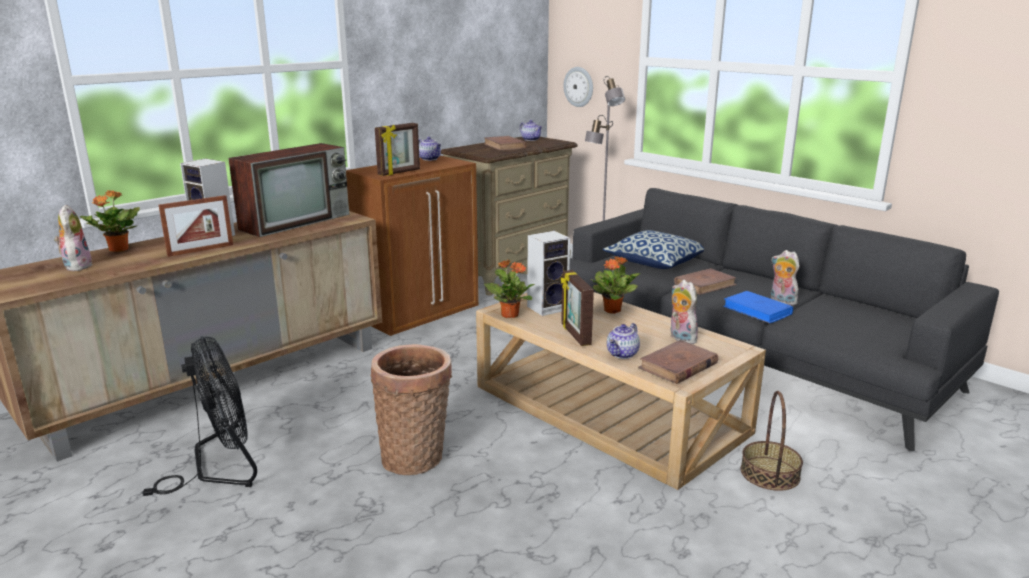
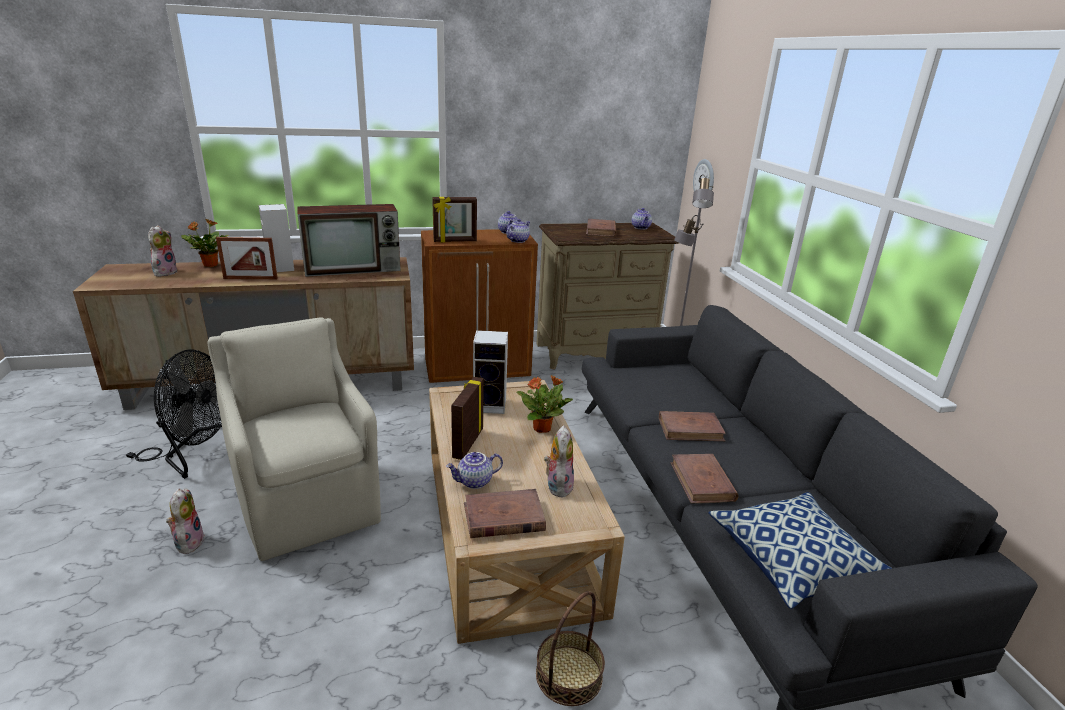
camera: 30 degrees right, 5 degrees up
(416, 456) = (308, 502): basket -> beige armchair
(453, 163) = (517, 240): none -> teapot
(509, 315) = (447, 401): potted plant -> none
(656, 262) = (675, 387): pillow -> pillow (795, 562)
(757, 310) = (702, 482): blue book -> brown book
(781, 301) = (749, 480): plush toy -> plush toy (188, 542)

